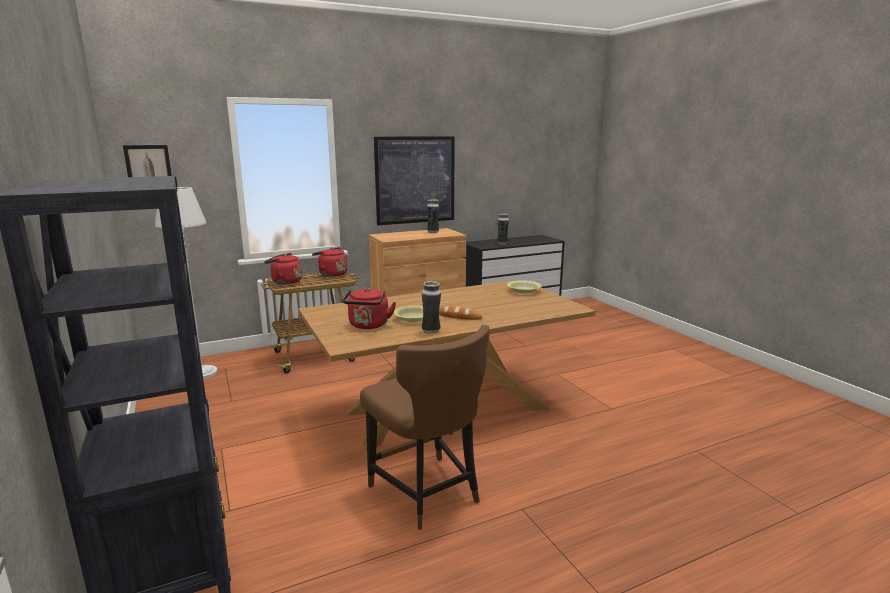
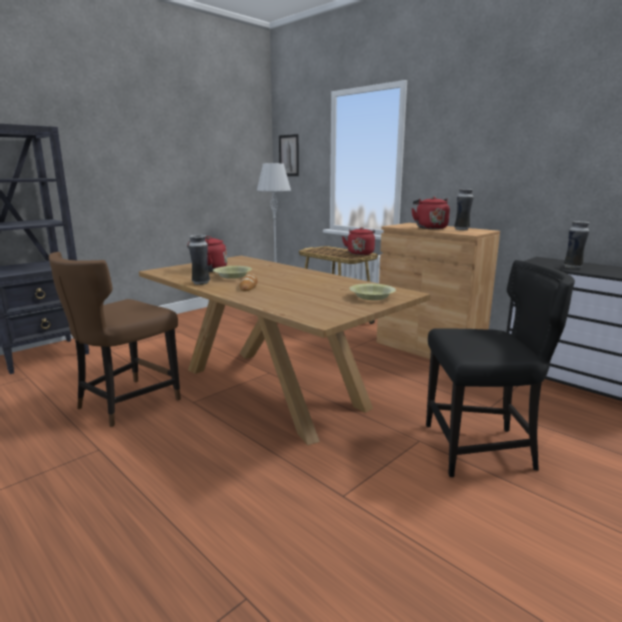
camera: 70 degrees right, 0 degrees up
(285, 282) = (321, 249): red kettle -> red kettle (430, 228)
(415, 180) = (483, 167): picture -> none
(572, 360) = (481, 449): none -> black chair

